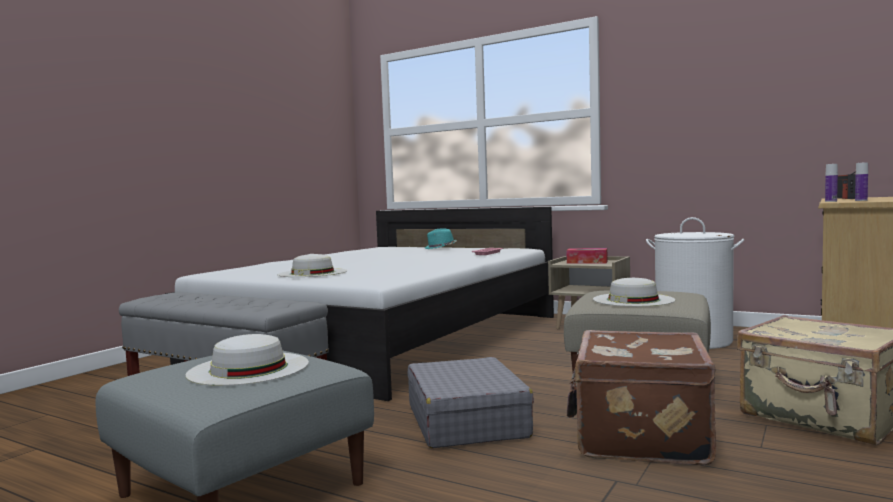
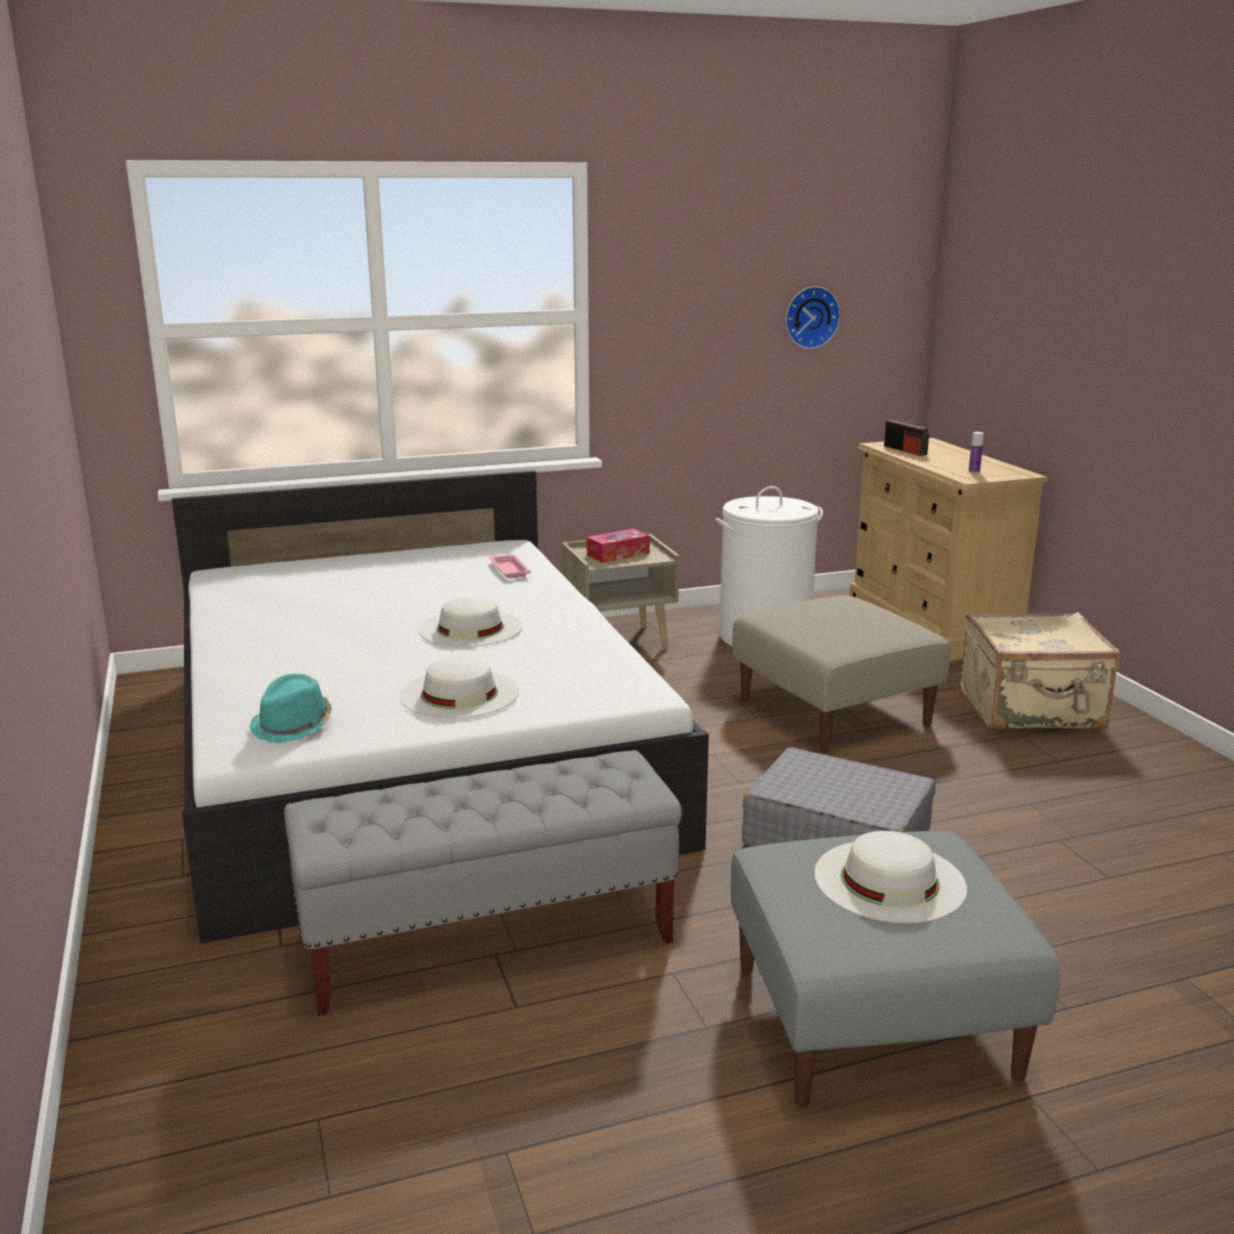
camera: 50 degrees left, 15 degrees up
(440, 248) = (364, 561): turquoise hat -> turquoise hat (293, 726)
(633, 299) = (848, 628): white hat -> white hat (470, 628)
(639, 436) = (982, 788): brown suitcase -> none
(780, 100) = (810, 317): none -> wall clock
(831, 201) = (956, 476): bottle -> none

